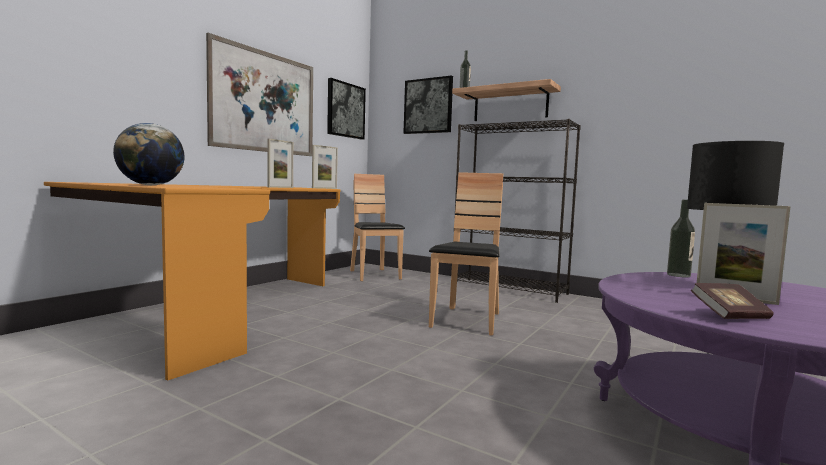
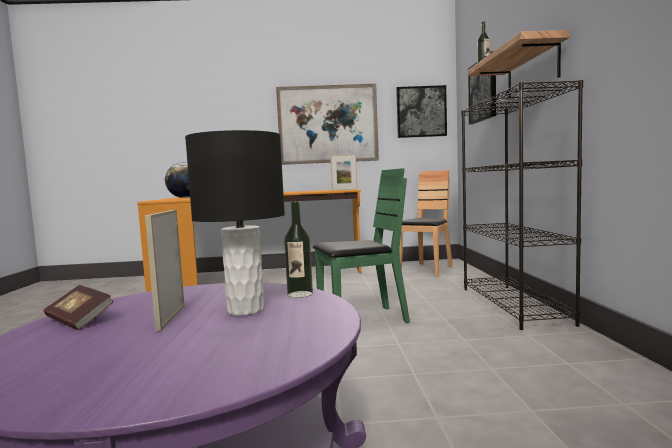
camera: 55 degrees right, 0 degrees up
(280, 187) = (297, 192): picture frame -> none
(467, 320) = (361, 320): brown chair -> green chair

